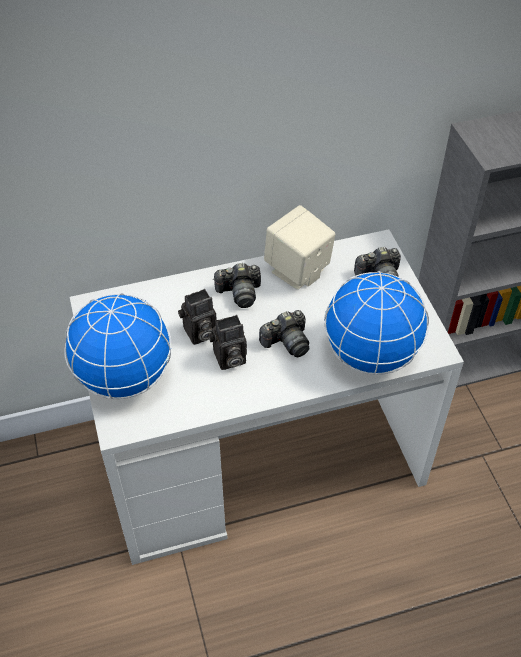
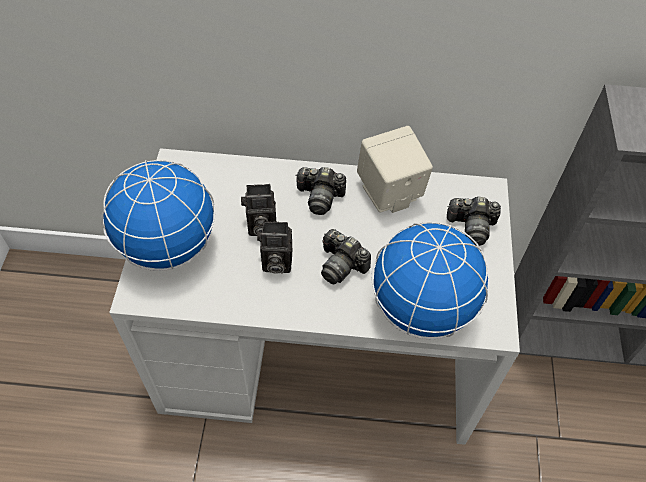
camera: 20 degrees right, 5 degrees up
(287, 342) = (341, 265): camera -> camera turned 45 degrees clockwise

